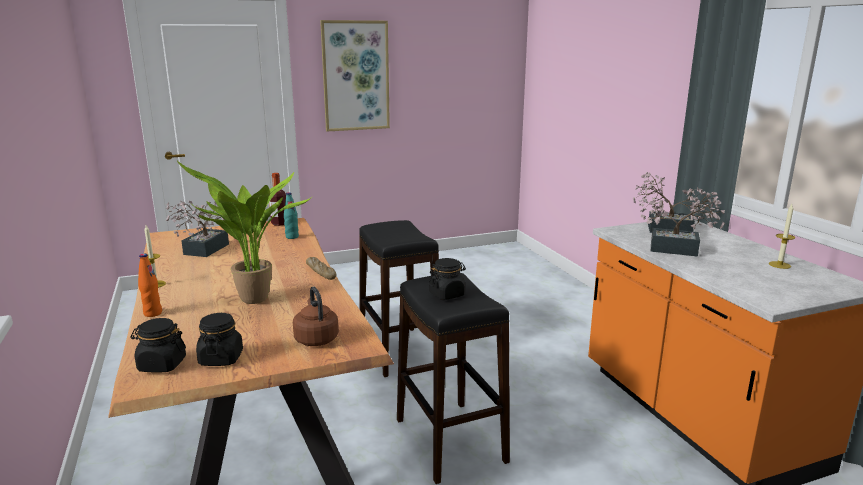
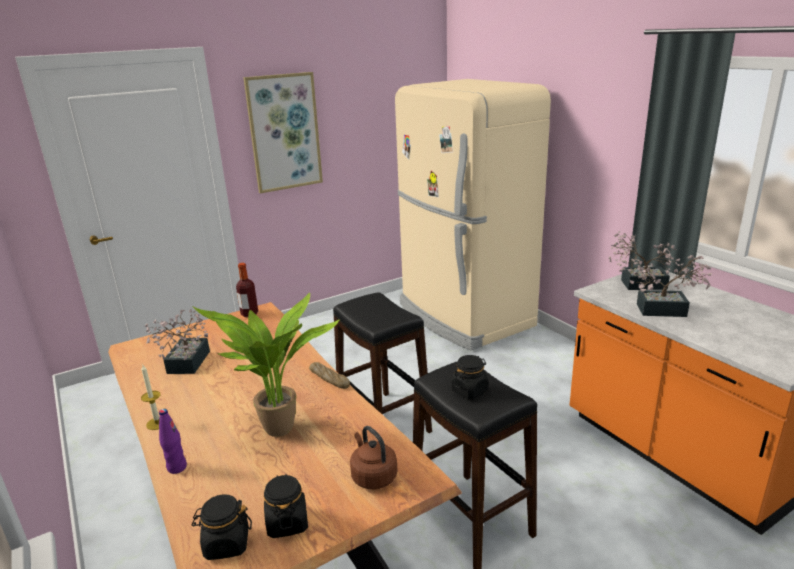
camera: 10 degrees left, 5 degrees up
(153, 313) = (177, 467): orange bottle -> purple bottle
(292, 237) = (273, 332): turquoise bottle -> none
(517, 275) = (463, 316): none -> beige fridge
(779, 265) = (761, 319): candle -> none

